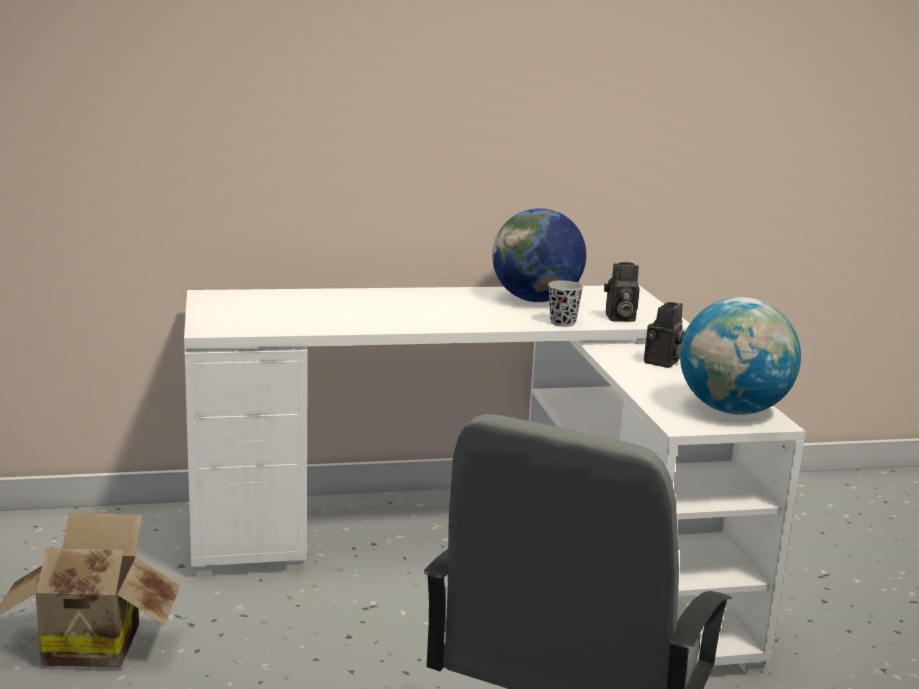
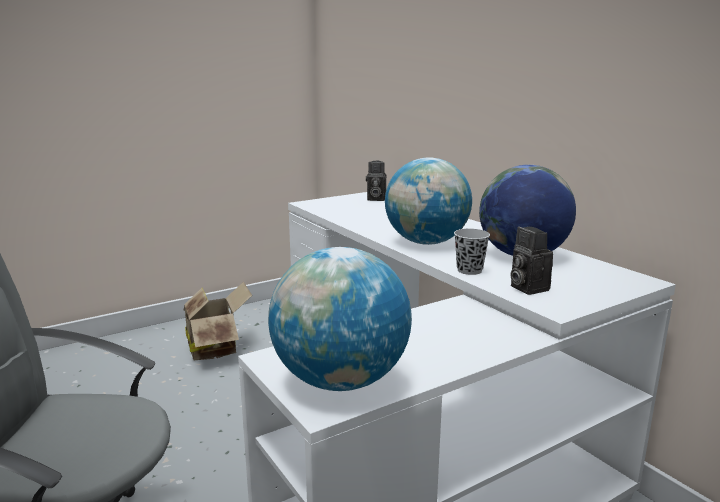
camera: 70 degrees right, 0 degrees up
(462, 317) = (426, 242): none -> globe
(662, 363) = (459, 332): camera -> camera (375, 199)

